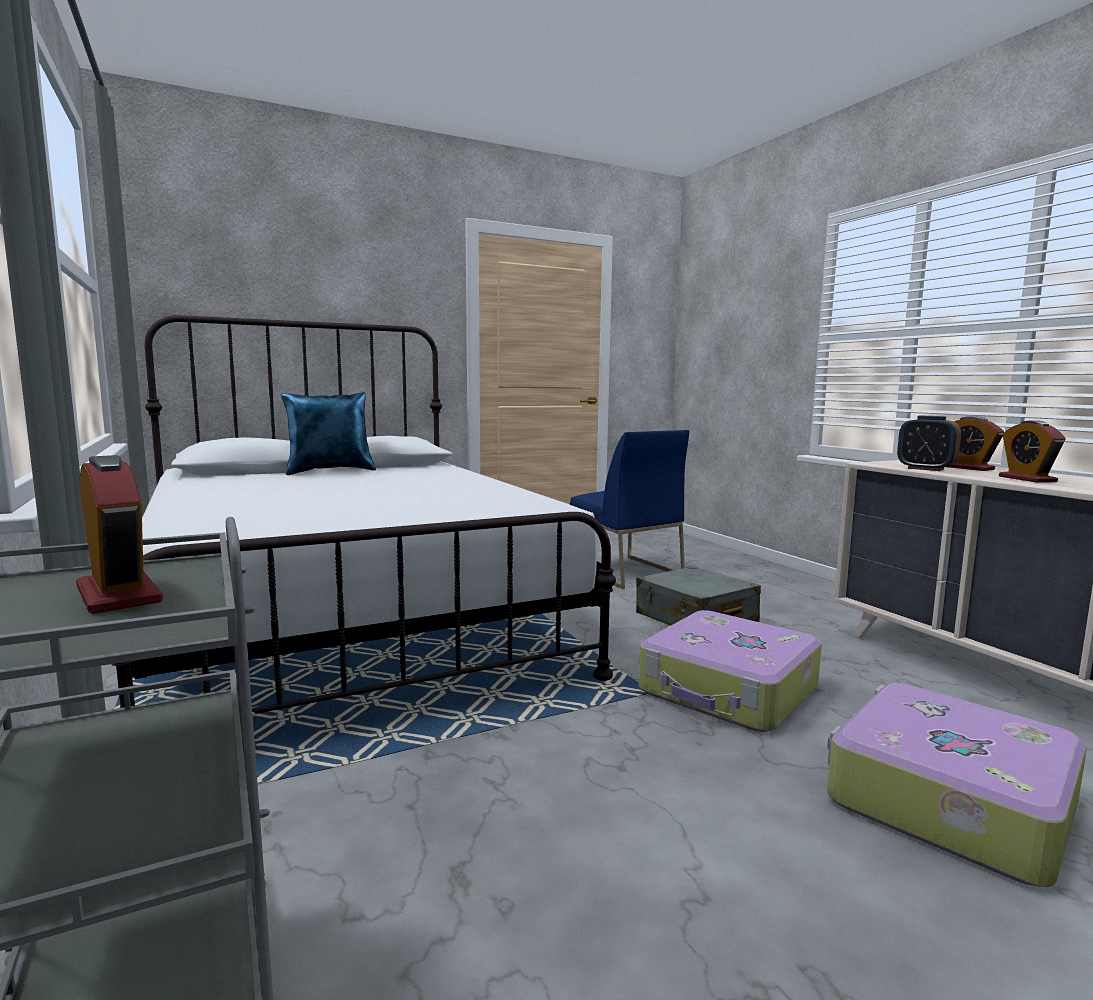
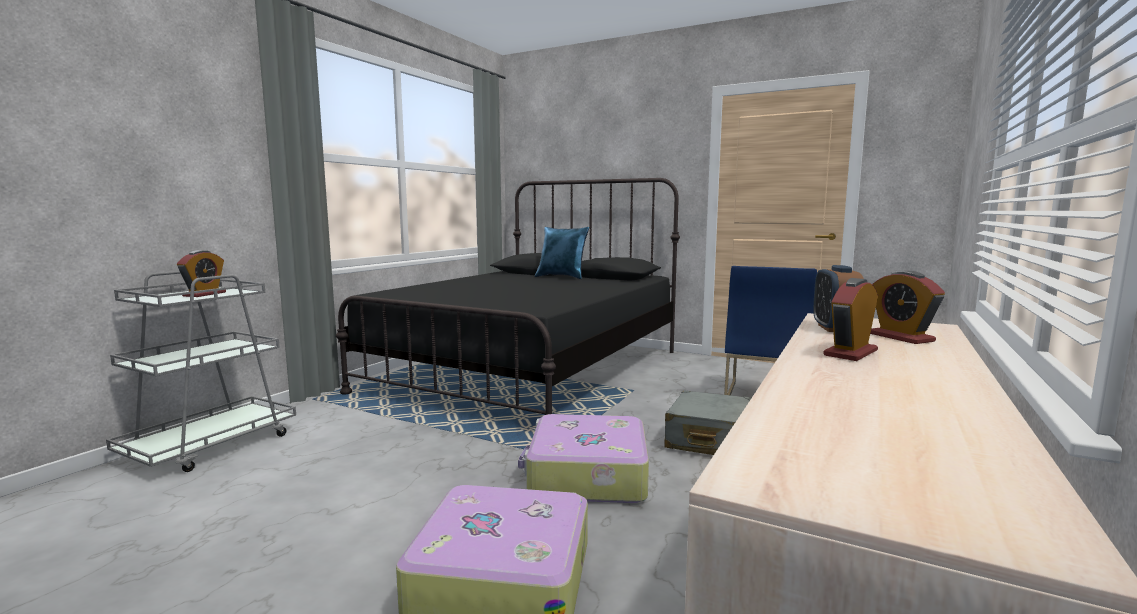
camera: 55 degrees right, 0 degrees up
(347, 622) = (529, 370): white bed -> black bed
(968, 468) = (901, 337): alarm clock -> alarm clock turned 45 degrees counterclockwise

